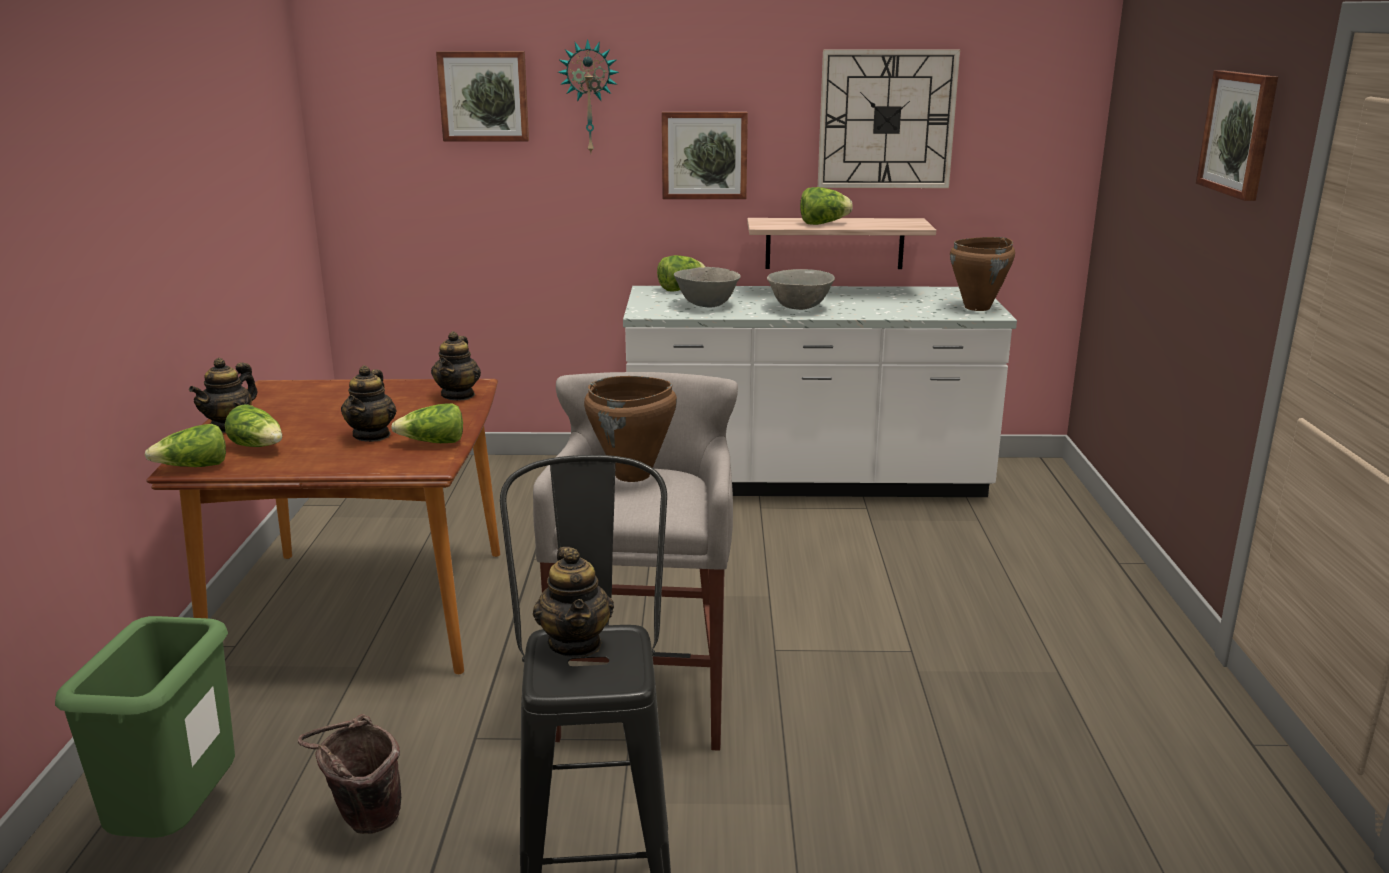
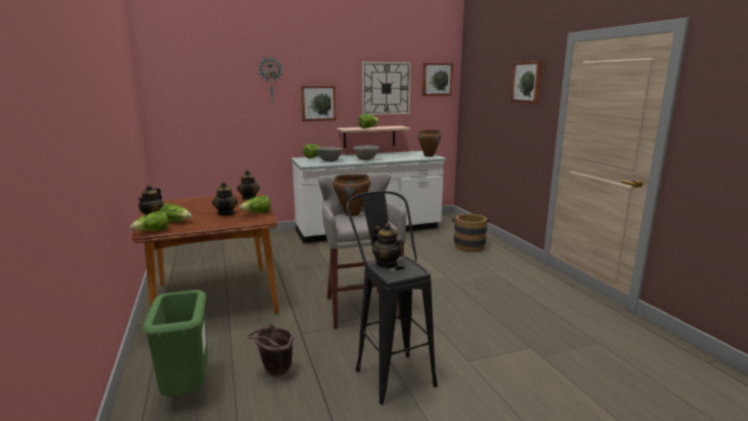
camera: 20 degrees left, 5 degrees down
(484, 96) = (225, 79): picture -> picture (437, 79)
(1037, 565) = (469, 245): none -> brown bucket

